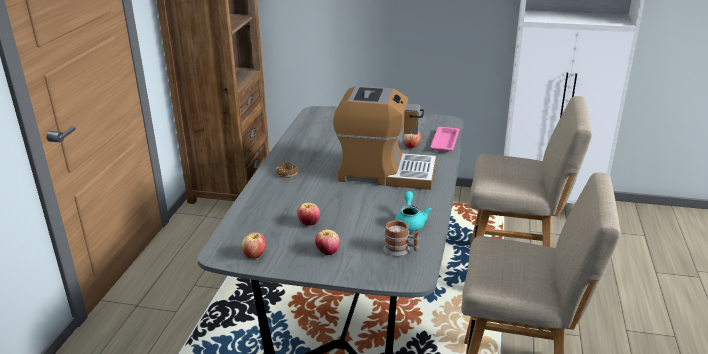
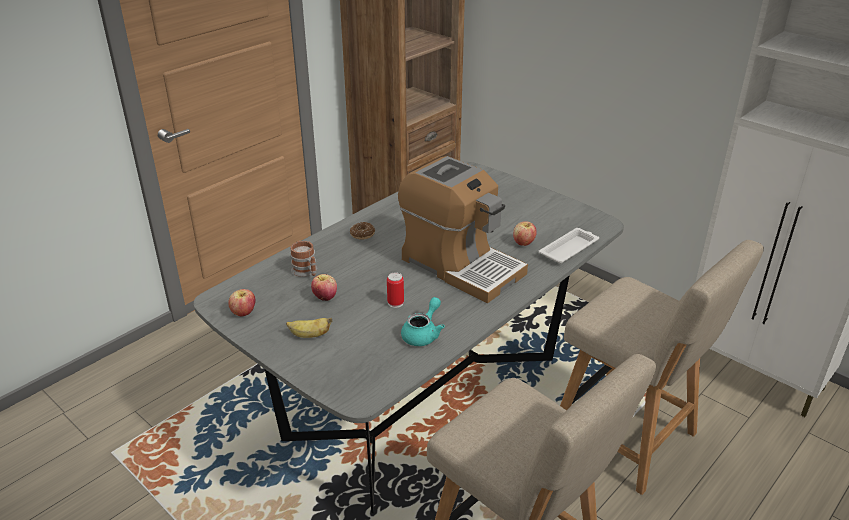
camera: 30 degrees right, 5 degrees up
(327, 252) = (309, 335): apple -> banana
(367, 210) = (395, 303): none -> can
(401, 250) = (379, 362): mug -> mug (306, 272)
(445, 142) = (569, 249): pink tray -> white tray

